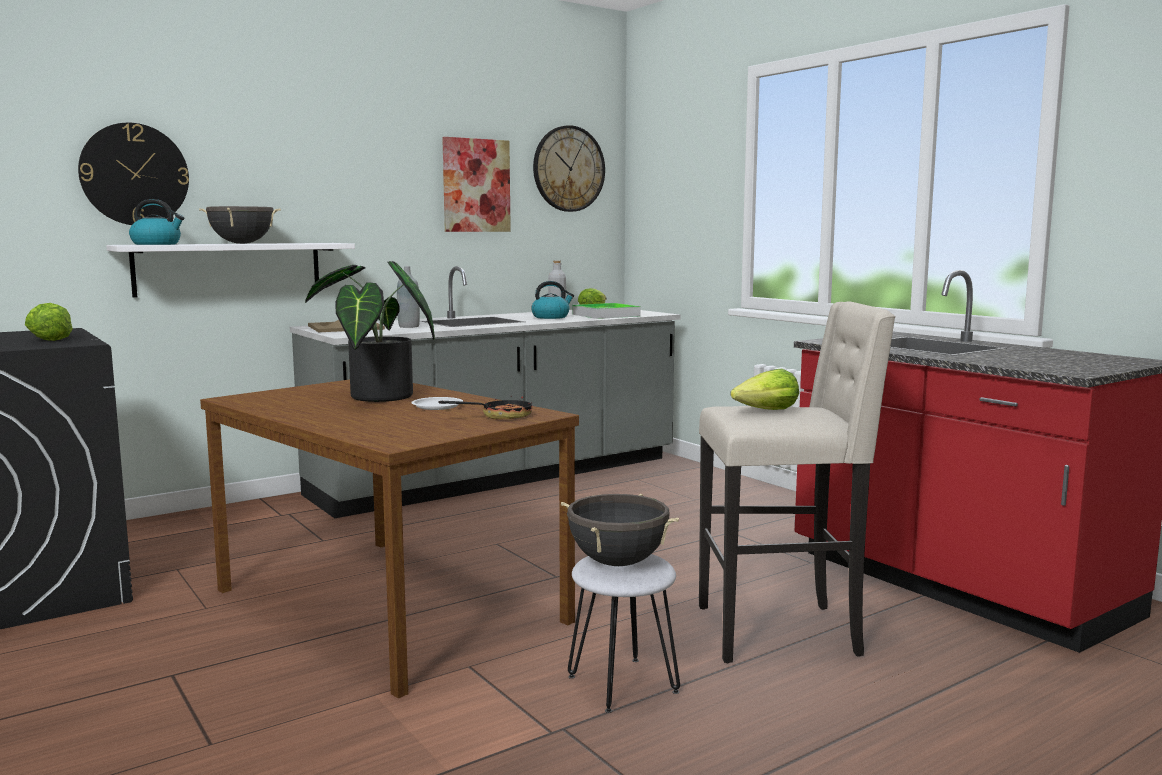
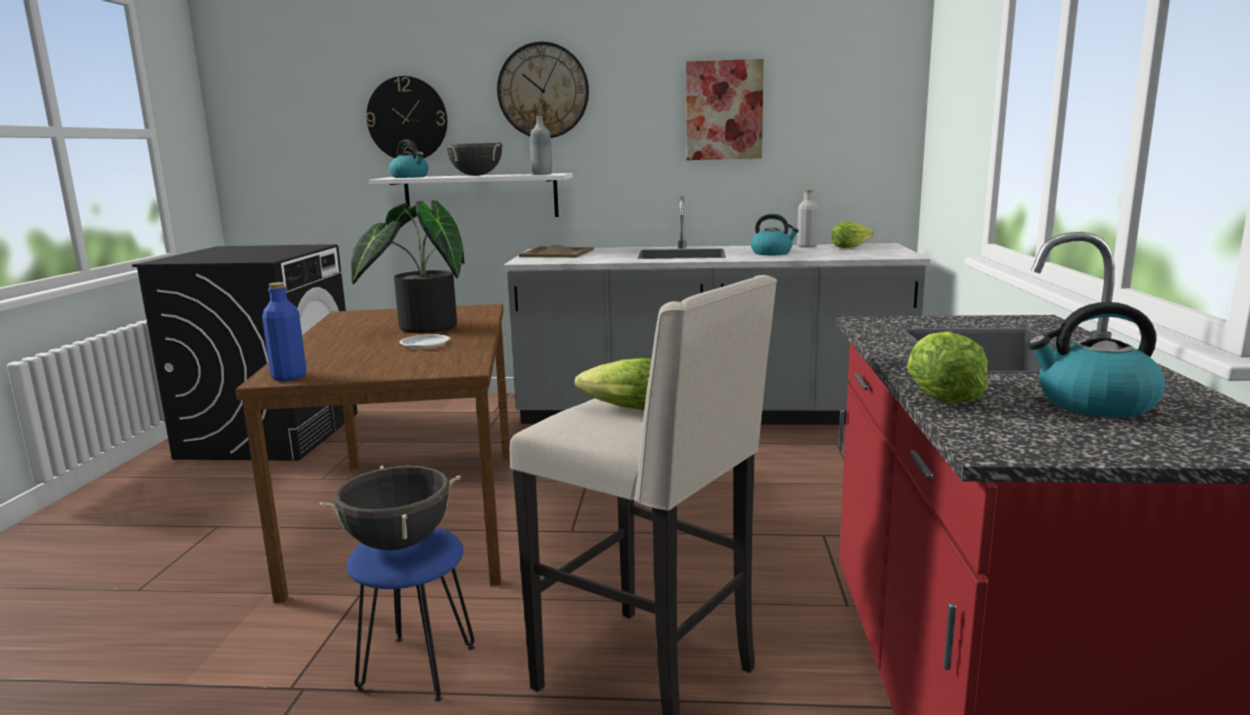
camera: 40 degrees right, 5 degrees up
(50, 339) = (270, 254): lettuce -> lettuce (940, 394)
(407, 440) = (289, 377): none -> blue bottle
(409, 326) = (605, 256): grey bottle -> grey bottle (542, 174)
(499, 416) = (425, 364): frying pan -> none
(568, 169) = (843, 84): wall clock -> wall clock (543, 91)
(606, 315) = (837, 254): tray -> none
(623, 684) = (417, 668): white stool -> blue stool
(1047, 357) = (1094, 404): none -> kettle

